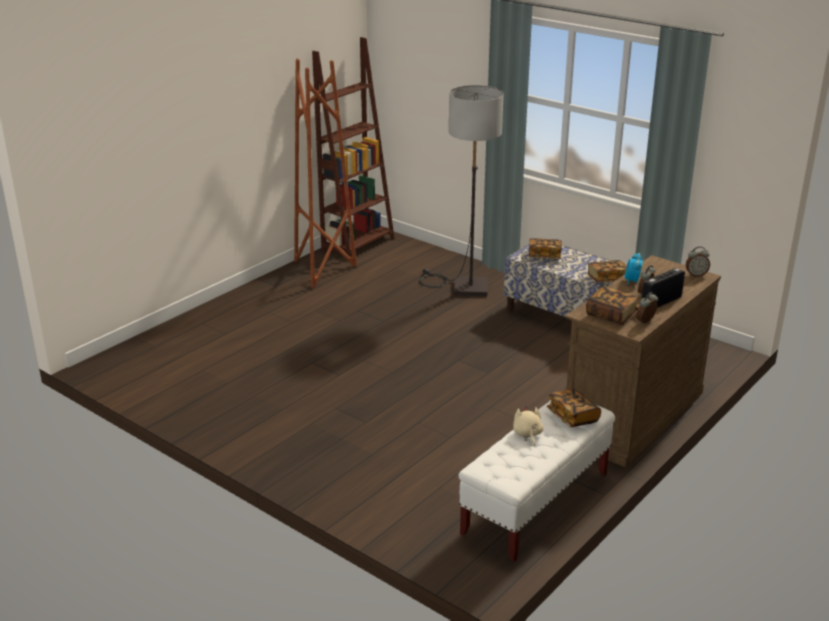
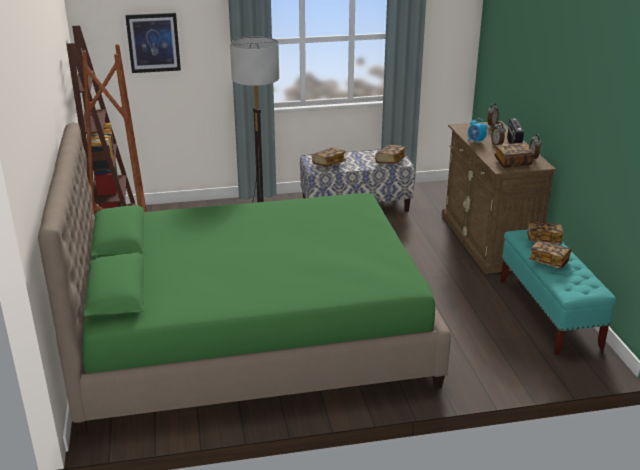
camera: 50 degrees left, 0 degrees up
(281, 369) = (251, 336): none -> green bed
(429, 71) = (153, 42): none -> picture
(527, 434) = (548, 262): beige plush toy -> book
(535, 504) = (548, 313): white bench -> turquoise bench

